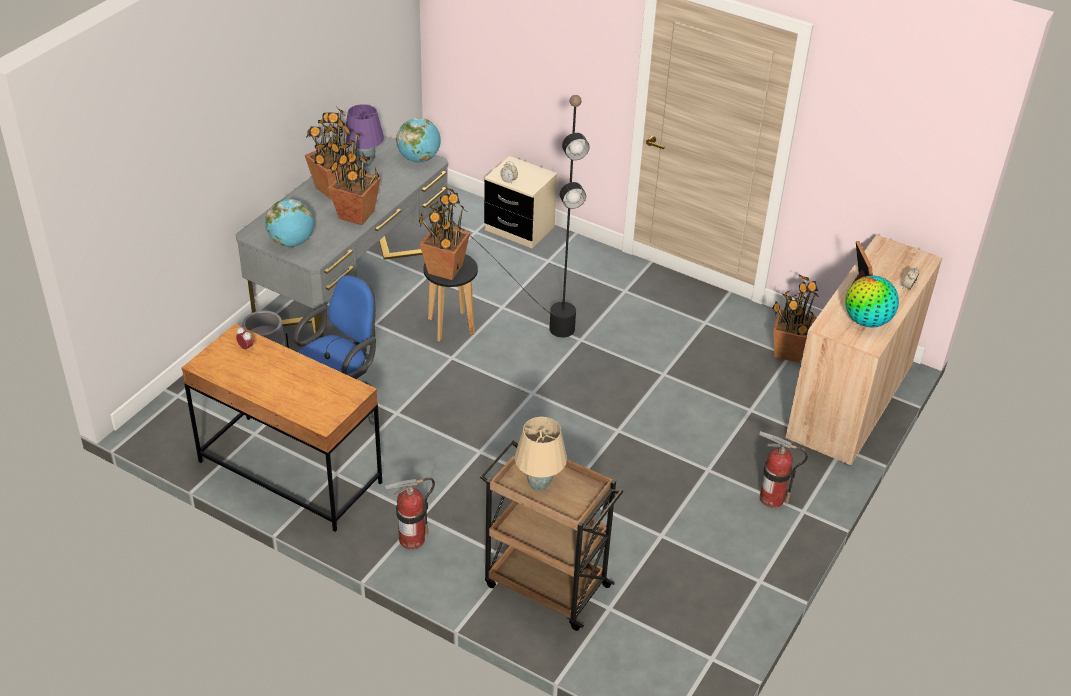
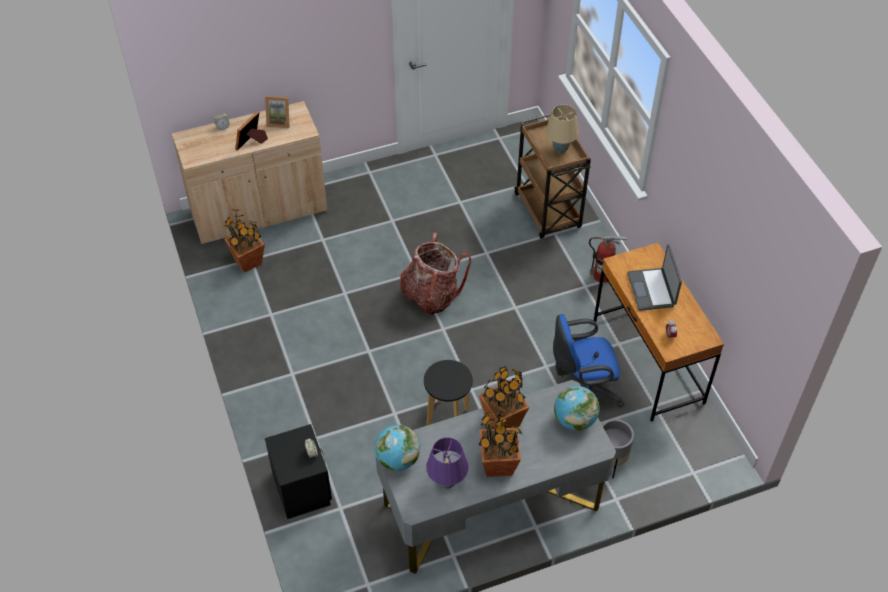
camera: 140 degrees left, 10 degrees up
(296, 382) = (652, 290): none -> laptop
(444, 269) = (454, 380): potted plant -> none
(519, 228) = (301, 488): beige nightstand -> black nightstand
(524, 291) = (364, 419): black floor lamp -> none
(578, 417) = (431, 295): none -> backpack
(771, 498) = (377, 187): fire extinguisher -> none
(867, 321) = (279, 121): globe -> picture frame

